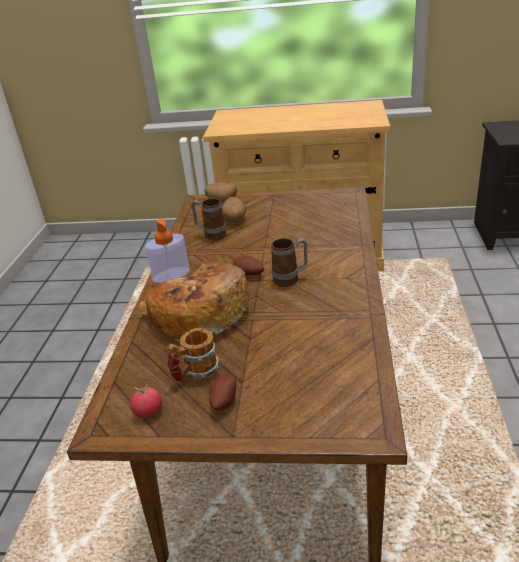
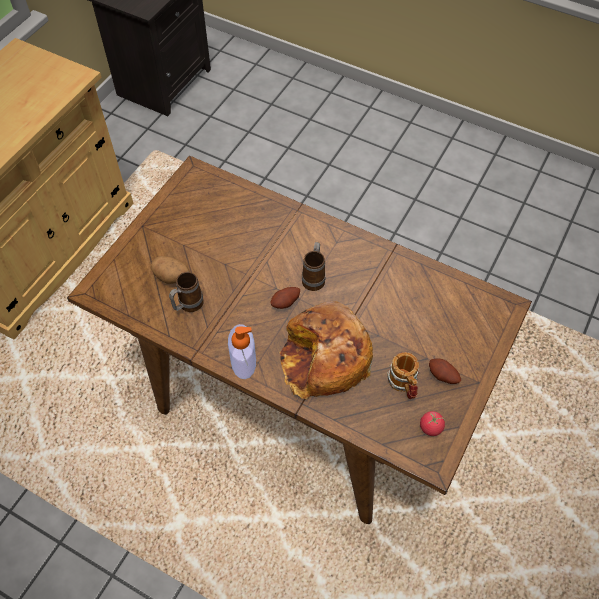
camera: 70 degrees left, 25 degrees up
(222, 201) = (117, 272): potato -> none

